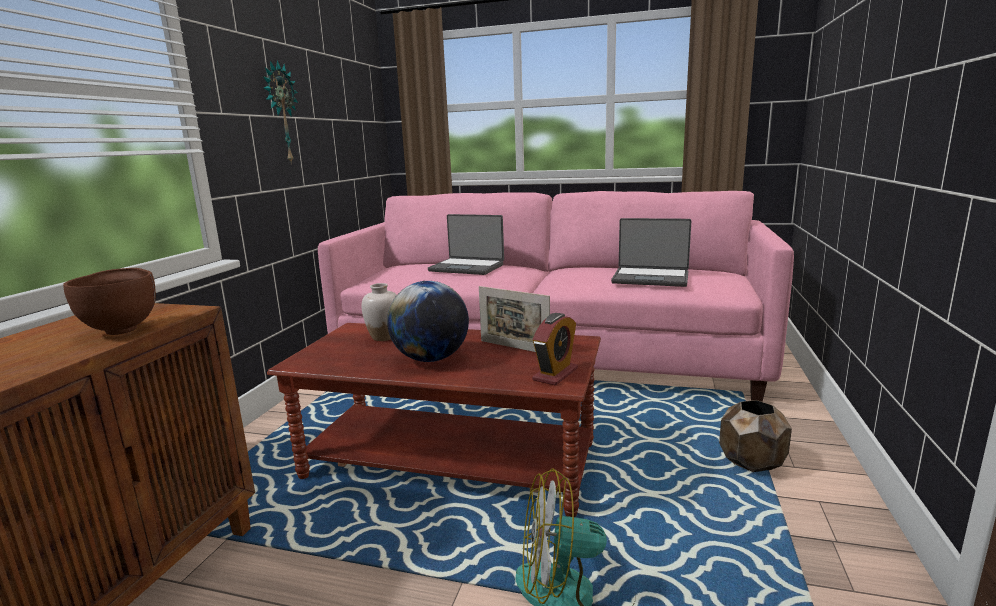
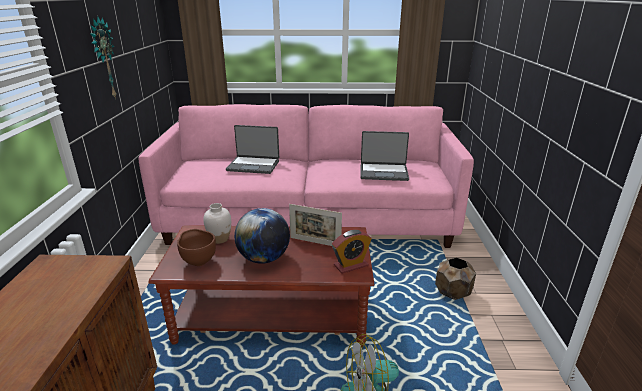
camera: 15 degrees left, 10 degrees up
(123, 329) = (76, 292): brown bowl -> brown bowl (198, 261)
(555, 374) = (351, 265): alarm clock -> alarm clock turned 45 degrees clockwise

